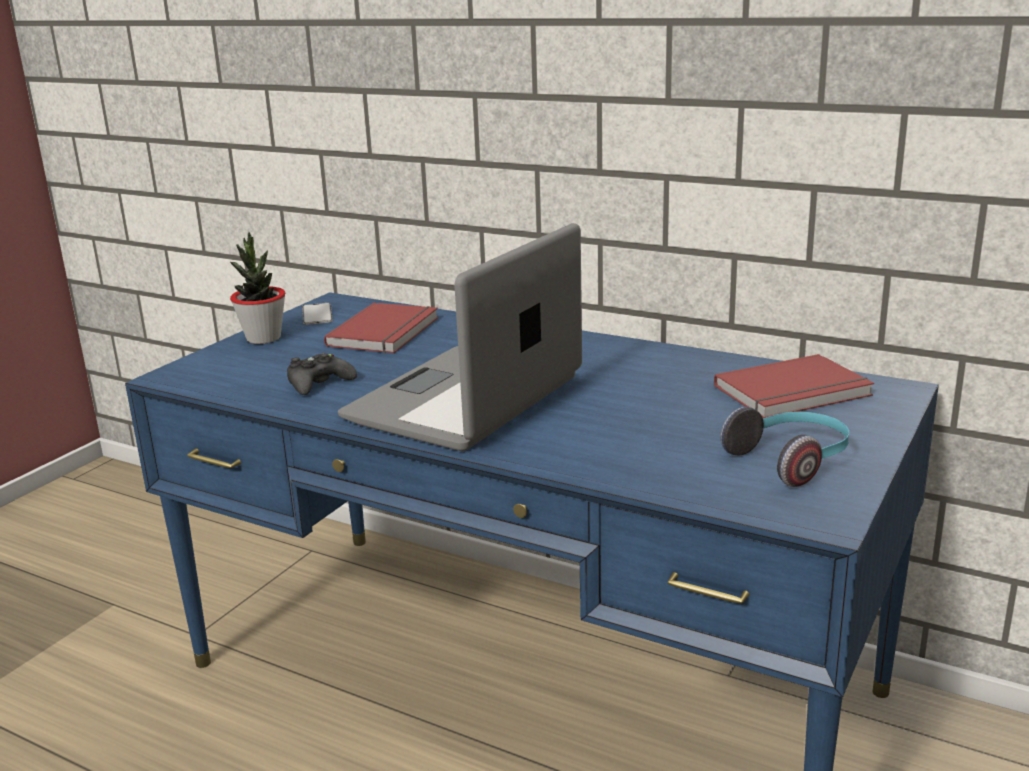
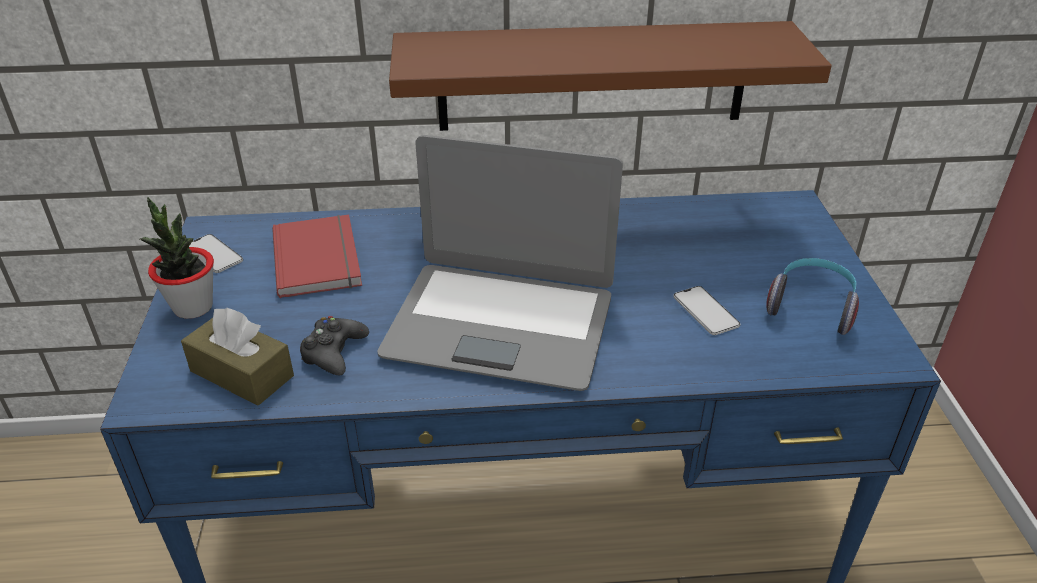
camera: 35 degrees left, 15 degrees up
(243, 378) = (242, 373): none -> brown tissue box
(467, 400) = (500, 325): laptop -> laptop turned 75 degrees counterclockwise
(668, 436) = (705, 311): none -> phone
(678, 204) = (592, 76): none -> brown shelf
(795, 392) = (737, 229): red book -> none

